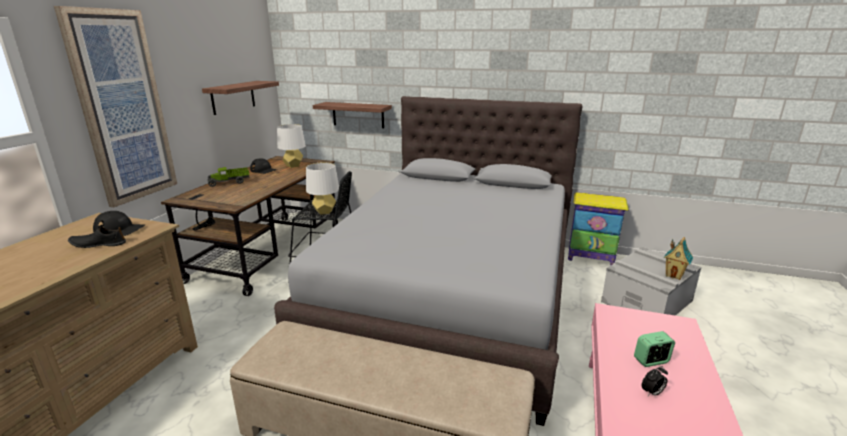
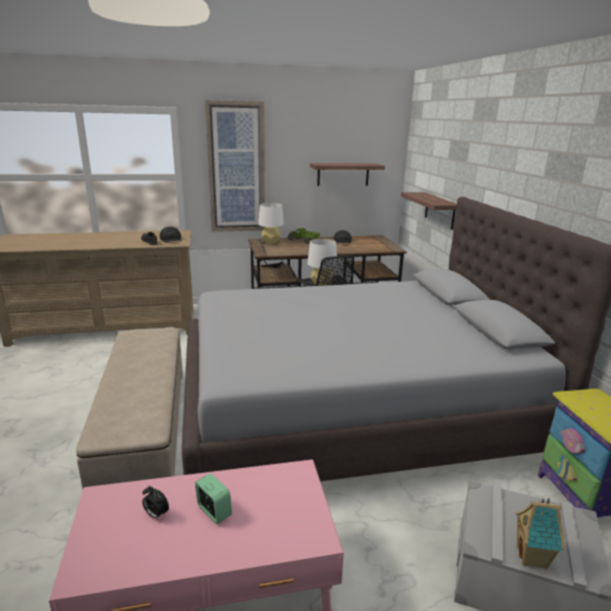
camera: 60 degrees right, 0 degrees up
(293, 166) = (368, 245): white table lamp -> white table lamp (271, 242)

